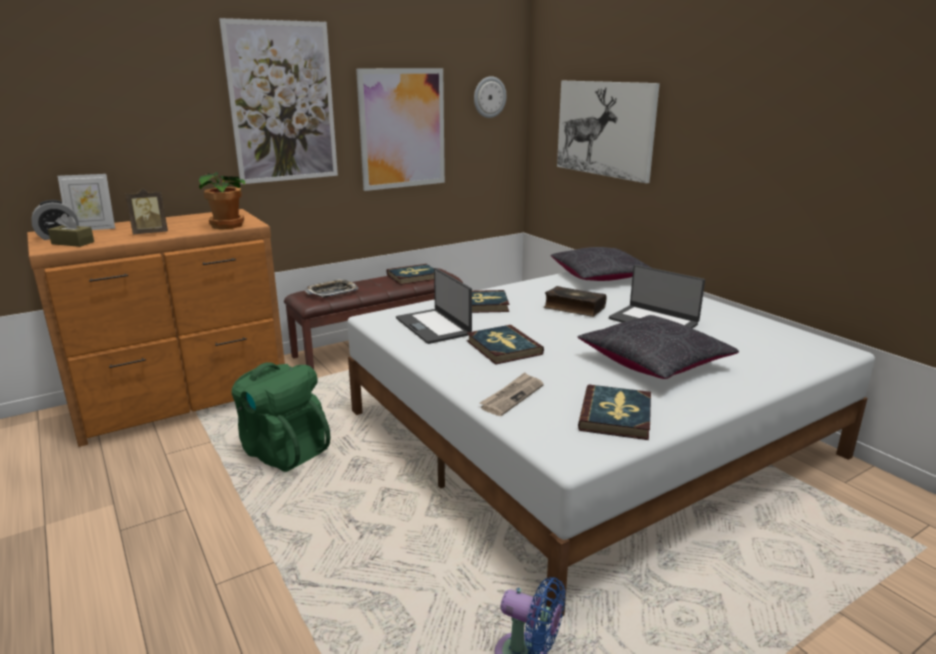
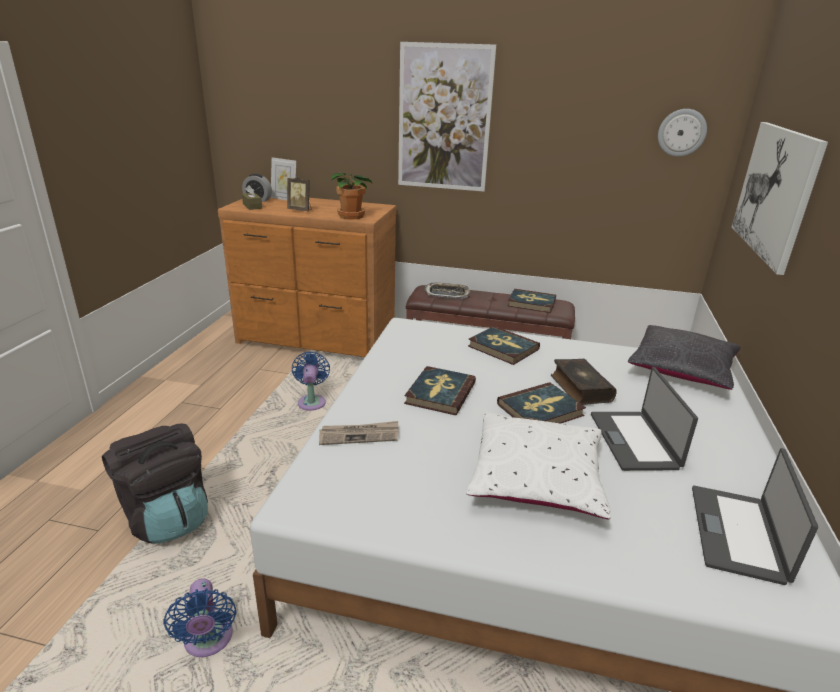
camera: 45 degrees right, 5 degrees up
(283, 450) = (312, 401): green backpack -> blue fan
(314, 620) = (167, 517): none -> black backpack
(402, 129) = (561, 156): picture -> none
(433, 326) = (429, 350): laptop -> laptop (738, 533)
(616, 415) = (393, 501): book -> book (540, 410)
(653, 362) = (536, 478): black pillow -> white pillow

